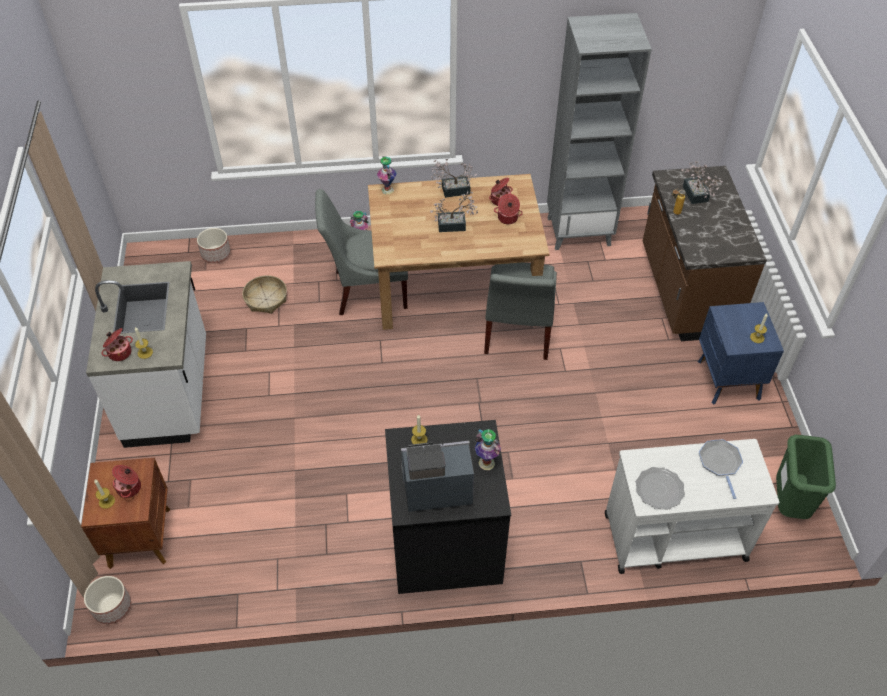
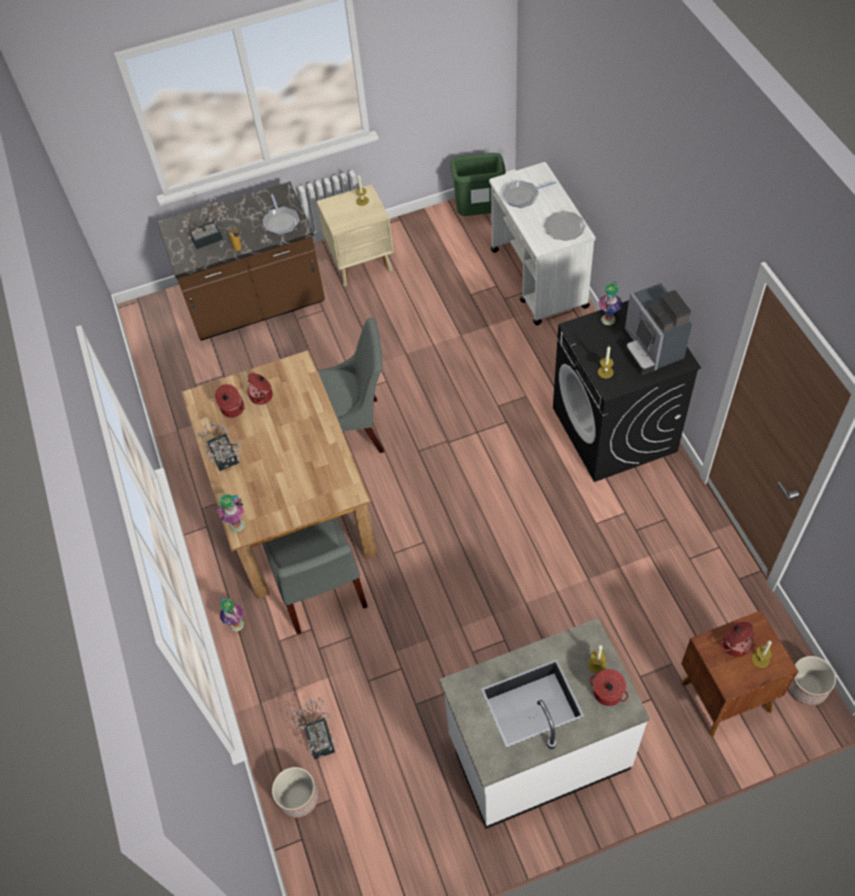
camera: 100 degrees left, 5 degrees up
(266, 299) = (363, 699): basket -> none
(455, 225) = (284, 441): potted plant -> potted plant (319, 735)
(579, 231) = (182, 405): grey bookcase -> none
(706, 245) = (281, 222): none -> frying pan
(727, 380) = (362, 264): blue nightstand -> beige nightstand

